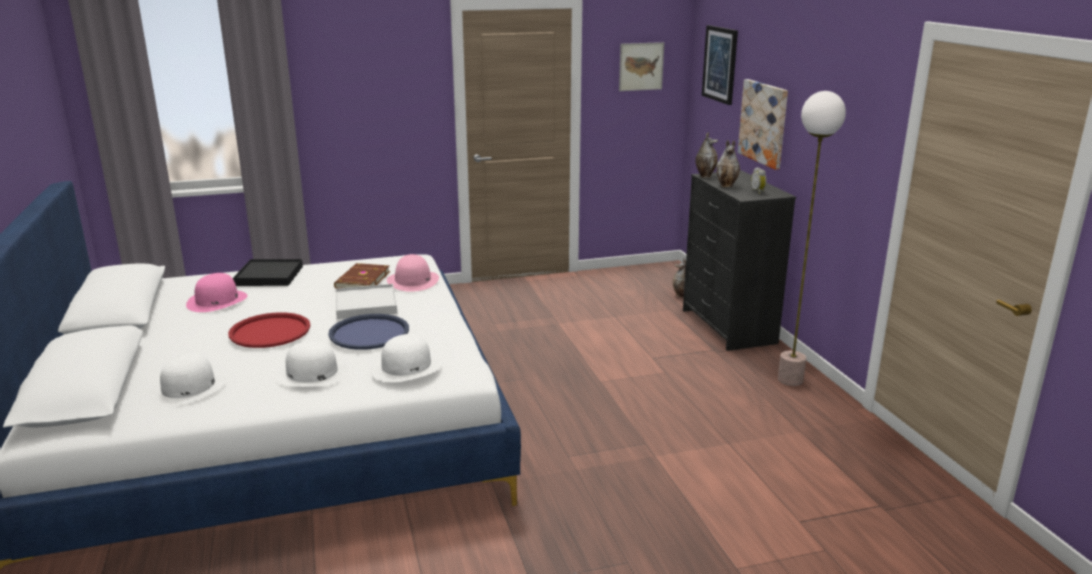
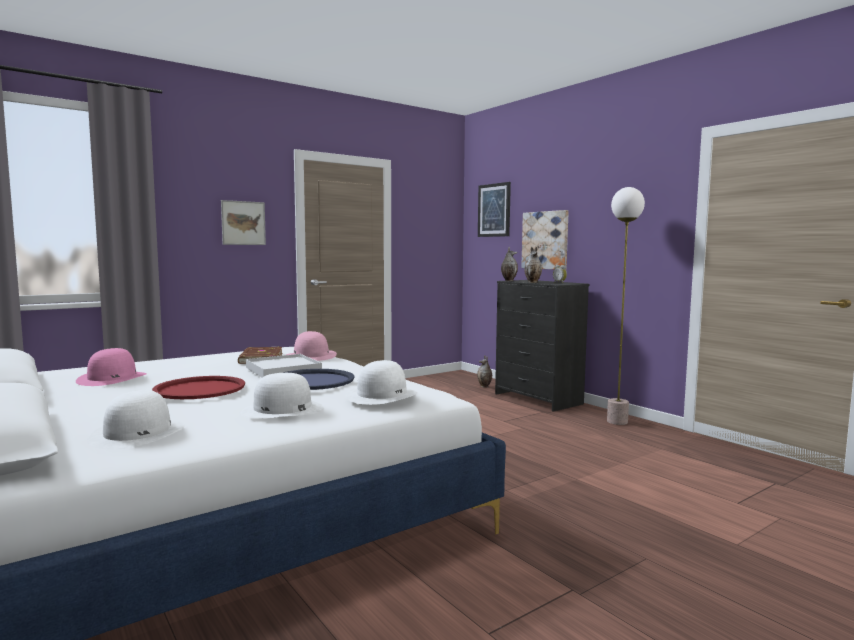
camera: 20 degrees left, 15 degrees down
(269, 276) = (157, 362): black tray -> none
(641, 66) = (431, 217): picture -> picture (243, 223)

